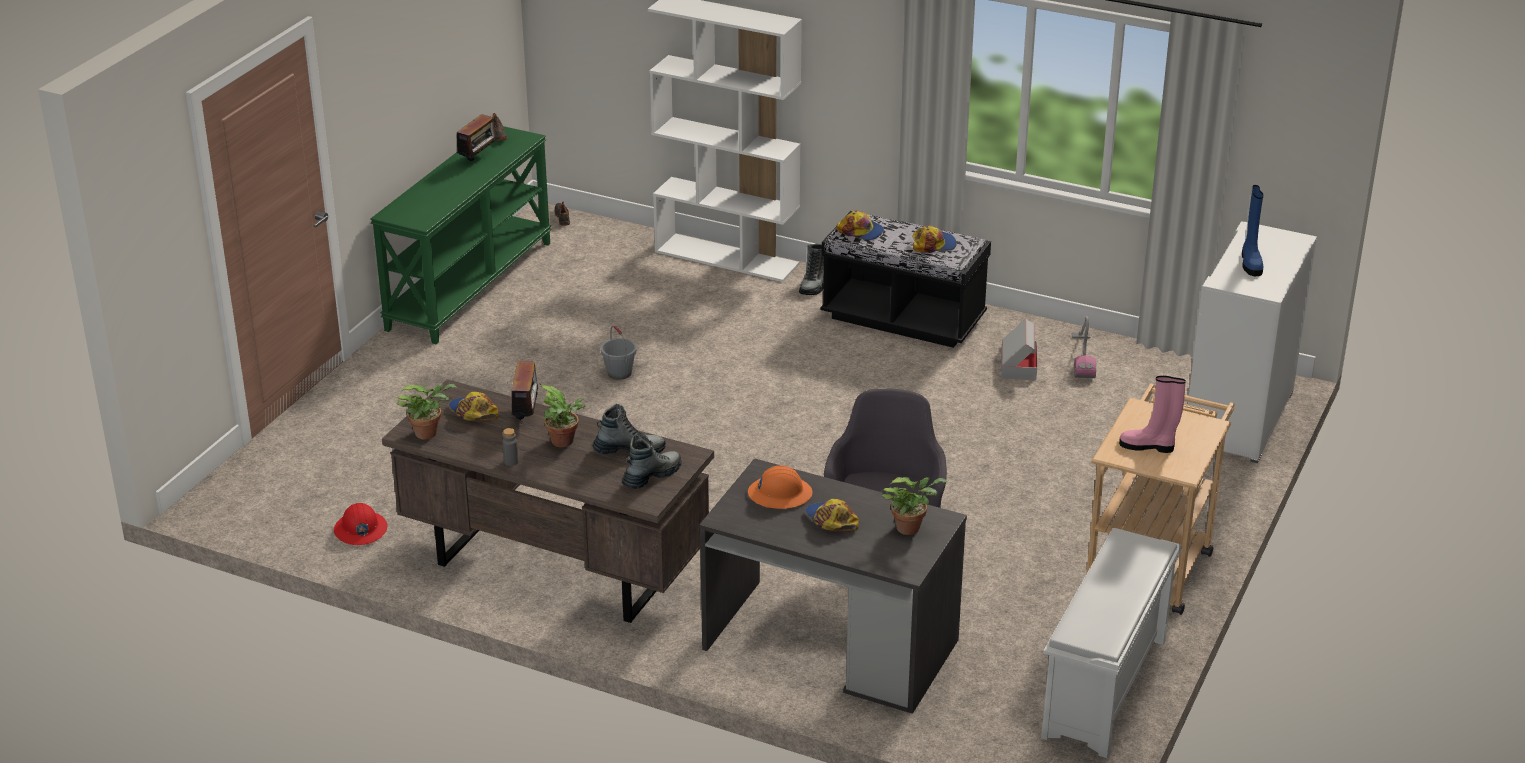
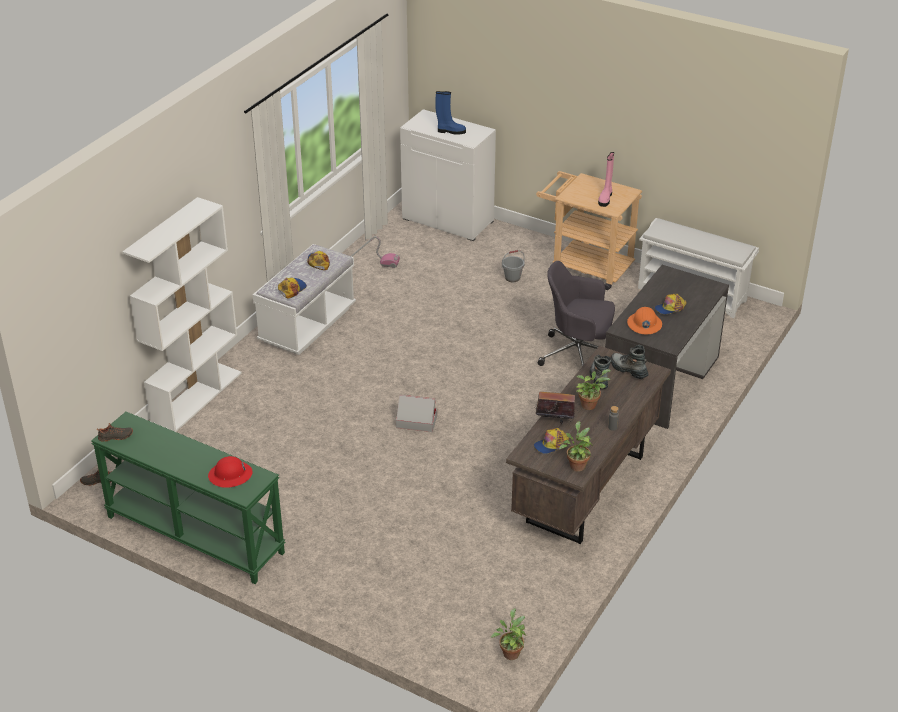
camera: 85 degrees left, 5 degrees up
(360, 530) = (537, 585): red hard hat -> red hard hat (230, 475)
(478, 158) = (156, 447): radio -> none
(620, 373) = (349, 455): grey bucket -> grey bucket (512, 278)
(814, 284) = (249, 359): boot -> none
(903, 318) = (307, 325): black bench -> white bench
(911, 527) = (675, 282): potted plant -> potted plant (510, 652)
(1018, 365) = (376, 286): cardboard box -> cardboard box (416, 422)

